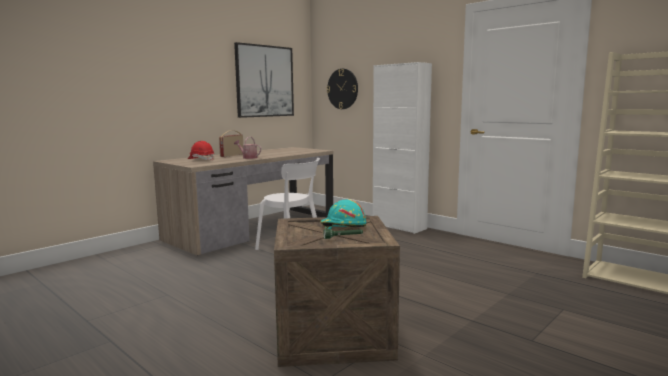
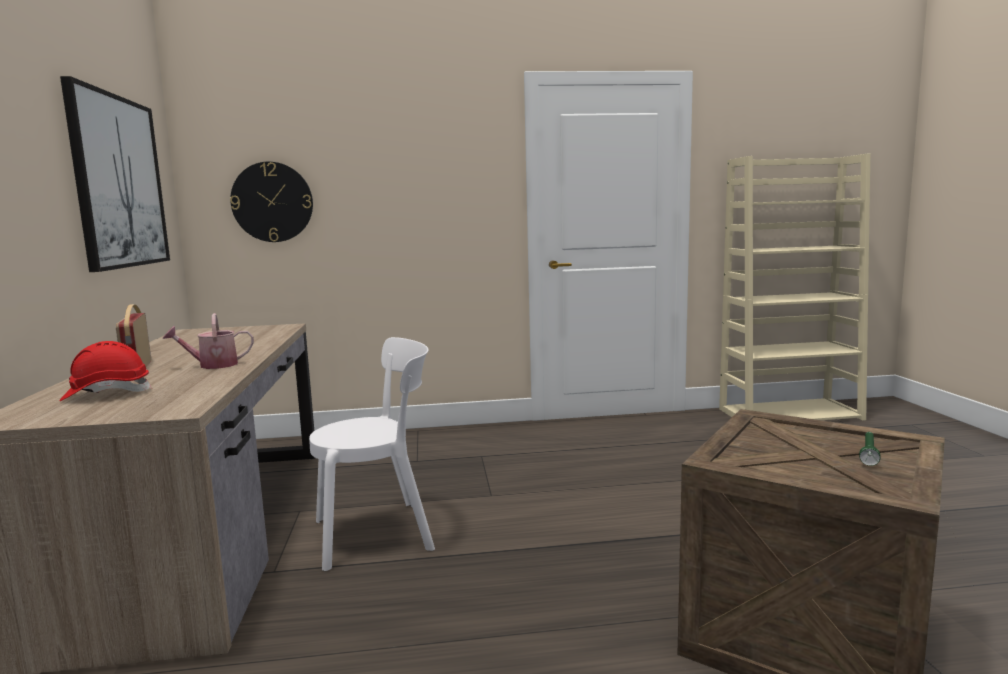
camera: 50 degrees left, 0 degrees up
(343, 226) = (789, 439): turquoise hard hat -> none
(399, 226) = (445, 435): white cabinet -> none

